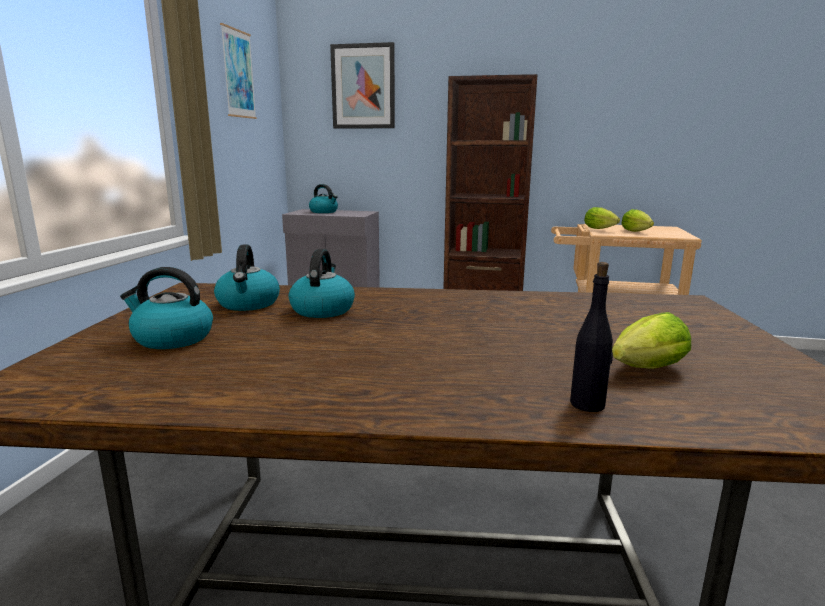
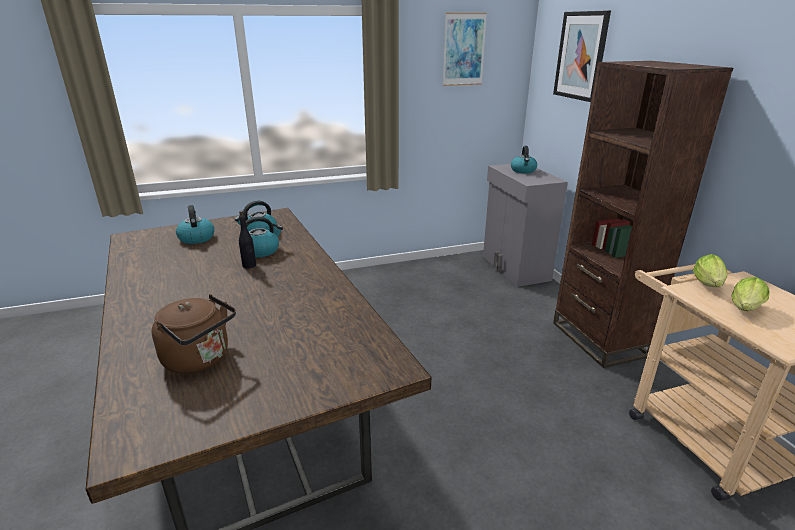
camera: 60 degrees right, 10 degrees up
(588, 404) = (143, 347): black bottle -> black bottle (249, 265)
(644, 370) = (200, 359): lettuce -> brown kettle

